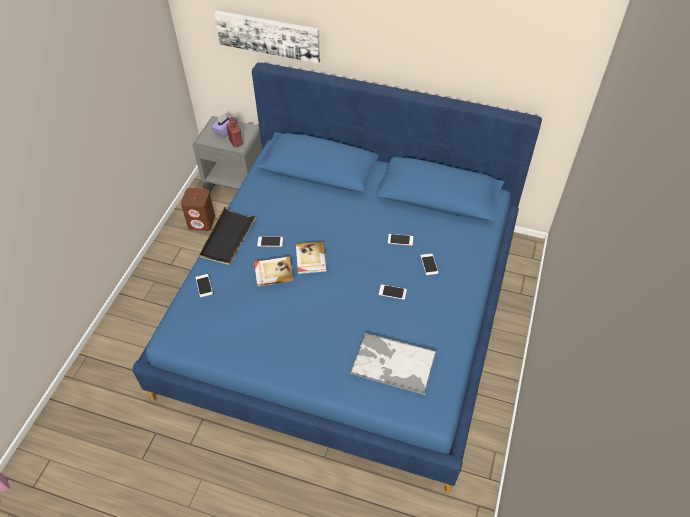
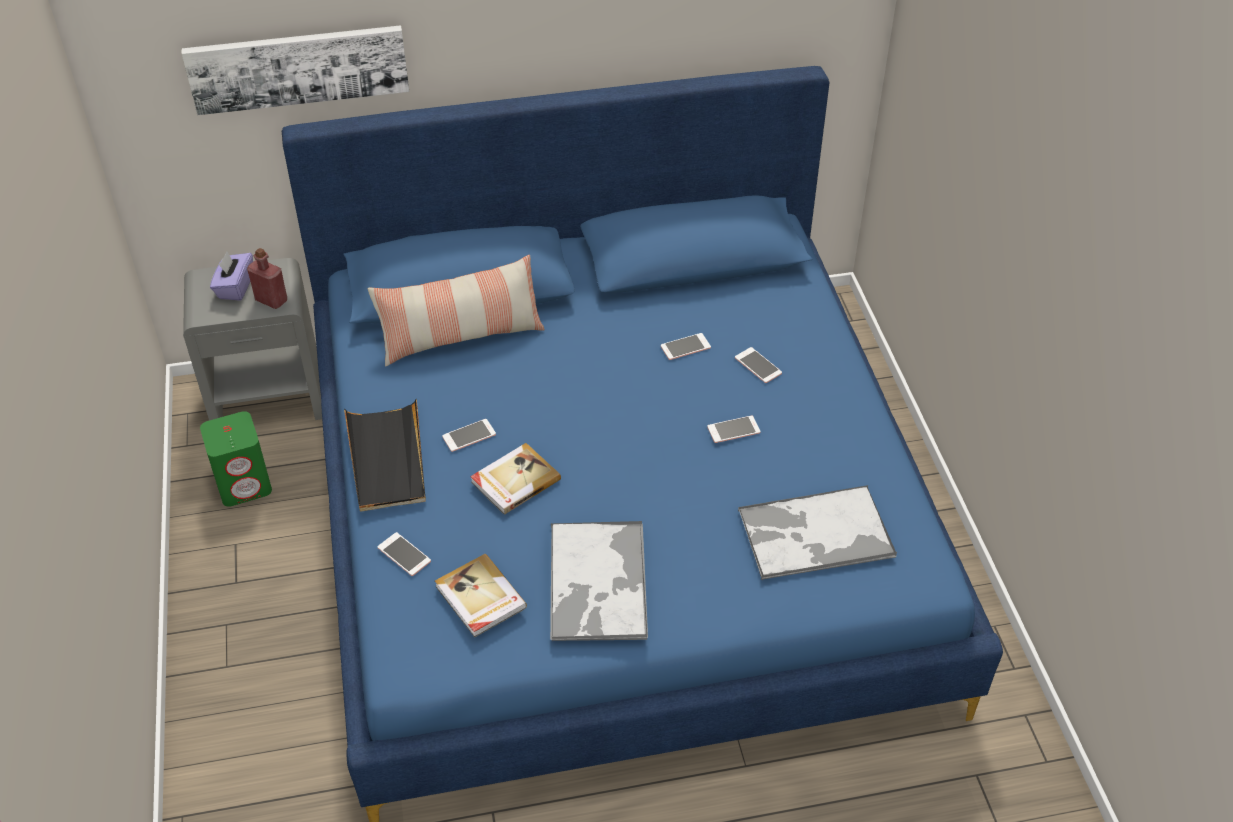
camera: 30 degrees left, 5 degrees down
(202, 222) = (244, 484): brown speaker -> green speaker
(274, 339) = (598, 583): none -> tray
(301, 192) = (461, 336): none -> pillow
(310, 259) = (562, 434): book -> book (480, 598)

